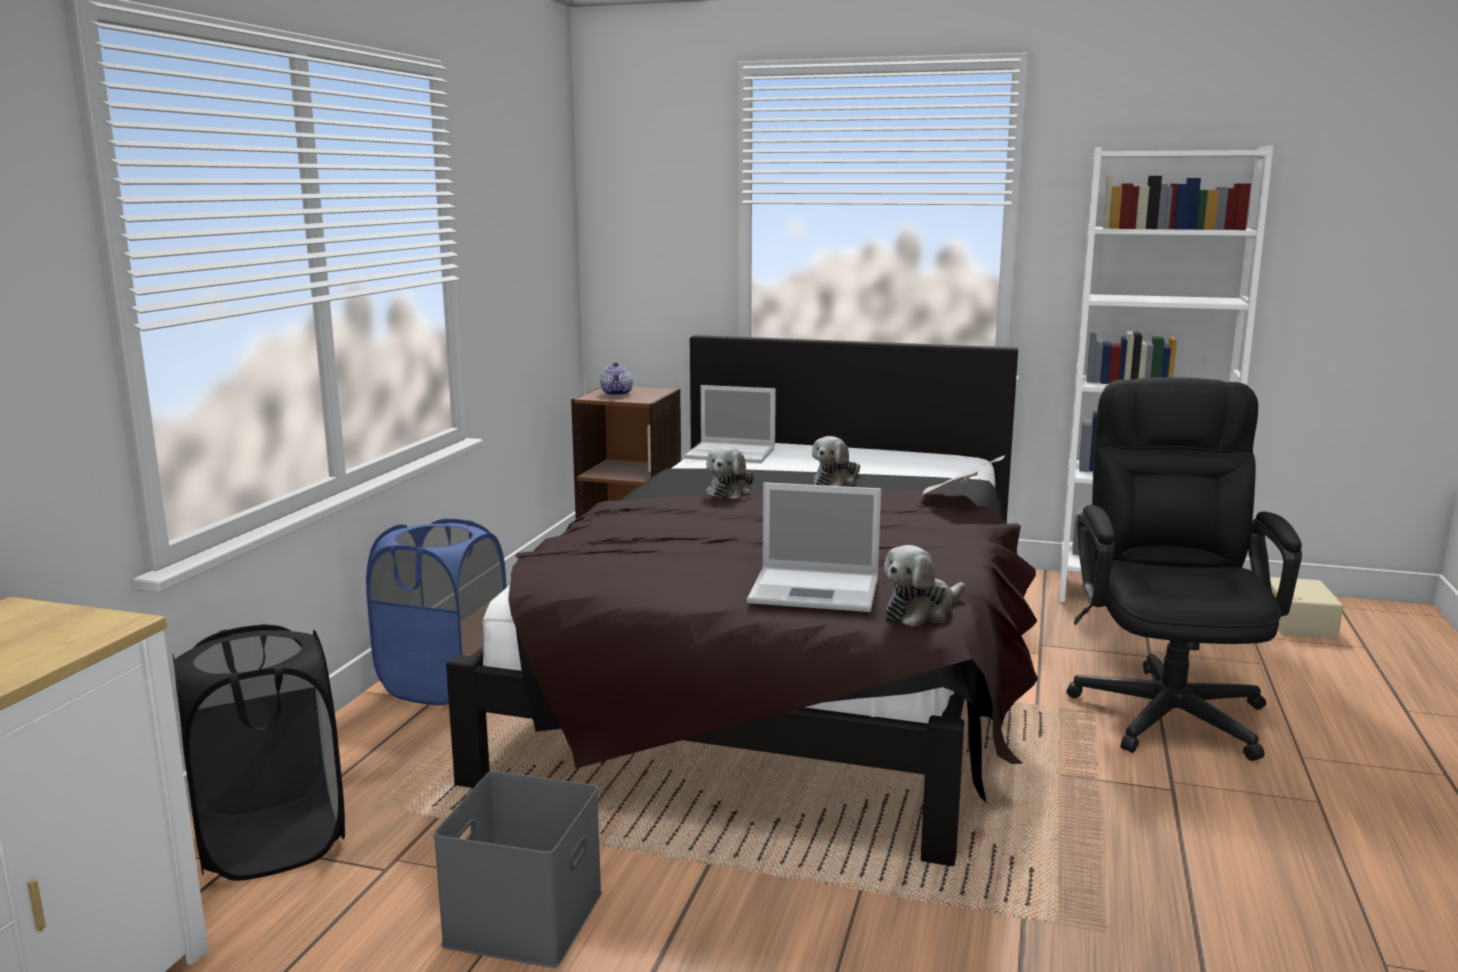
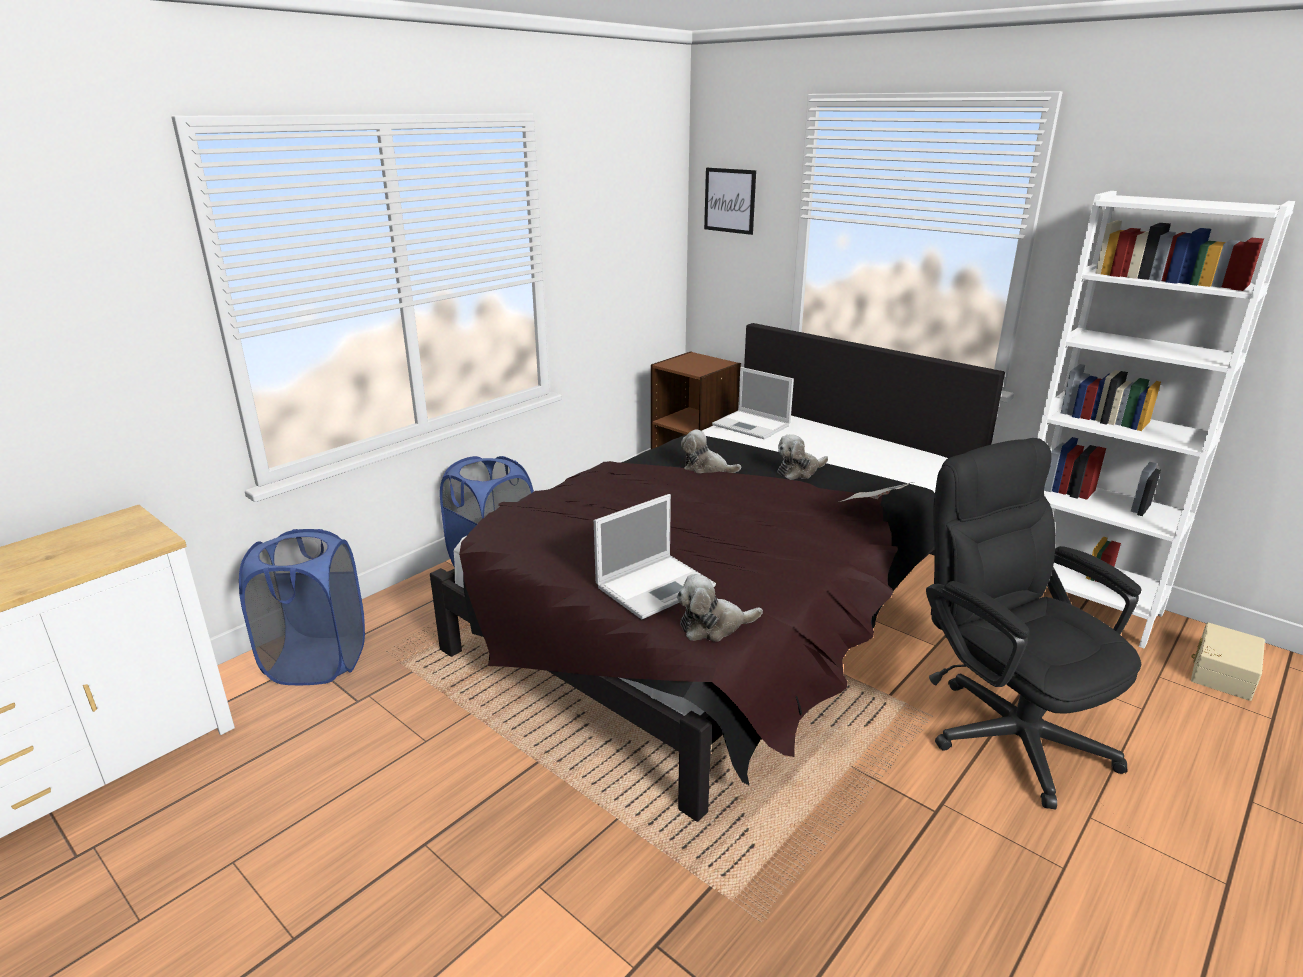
camera: 25 degrees right, 10 degrees up
(270, 842) = (317, 661): black laundry basket -> blue laundry basket
(523, 916) = (402, 762): grey storage box -> none
(617, 394) = (688, 363): teapot -> none
(639, 191) = (729, 200): none -> picture
(730, 494) = (706, 469): plush toy -> plush toy turned 60 degrees clockwise
(817, 590) = (657, 585): laptop -> laptop turned 75 degrees counterclockwise
(1166, 705) = (1005, 726): black office chair -> black office chair turned 60 degrees counterclockwise

